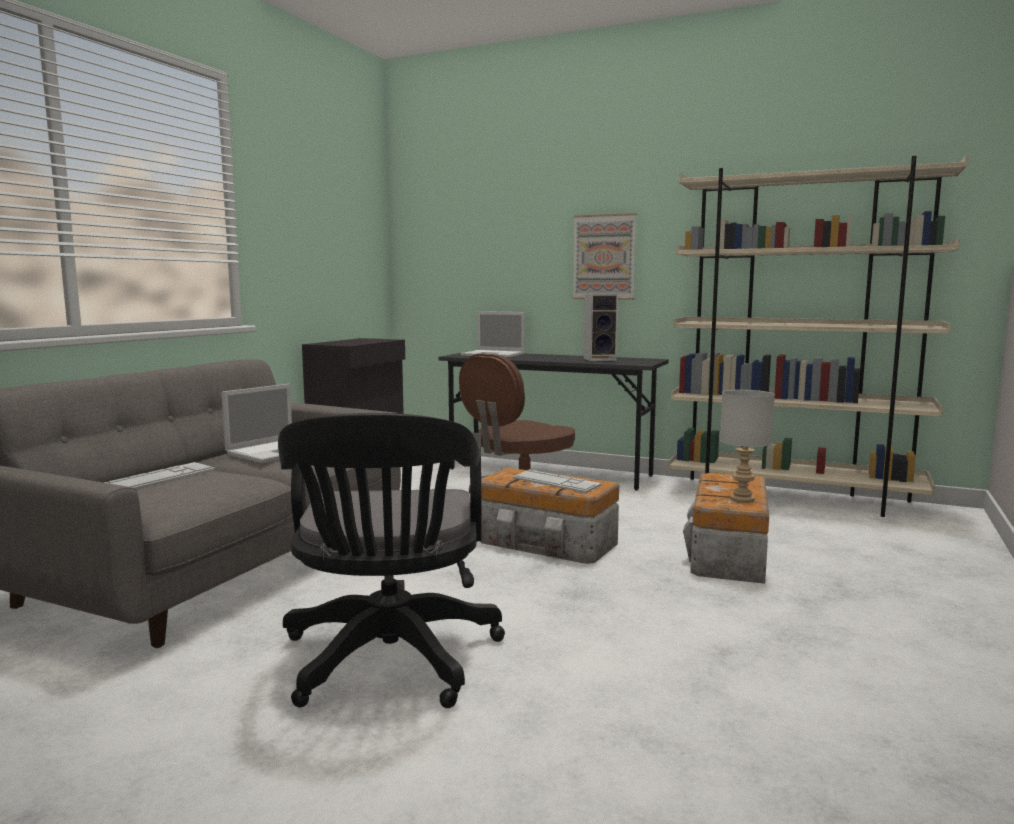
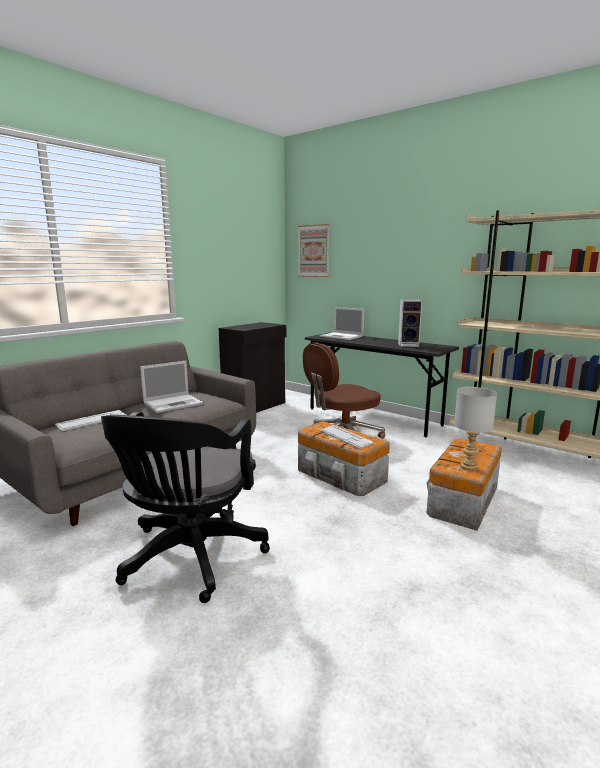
camera: 15 degrees right, 5 degrees up
(604, 257) = (418, 272): picture -> picture (314, 251)

